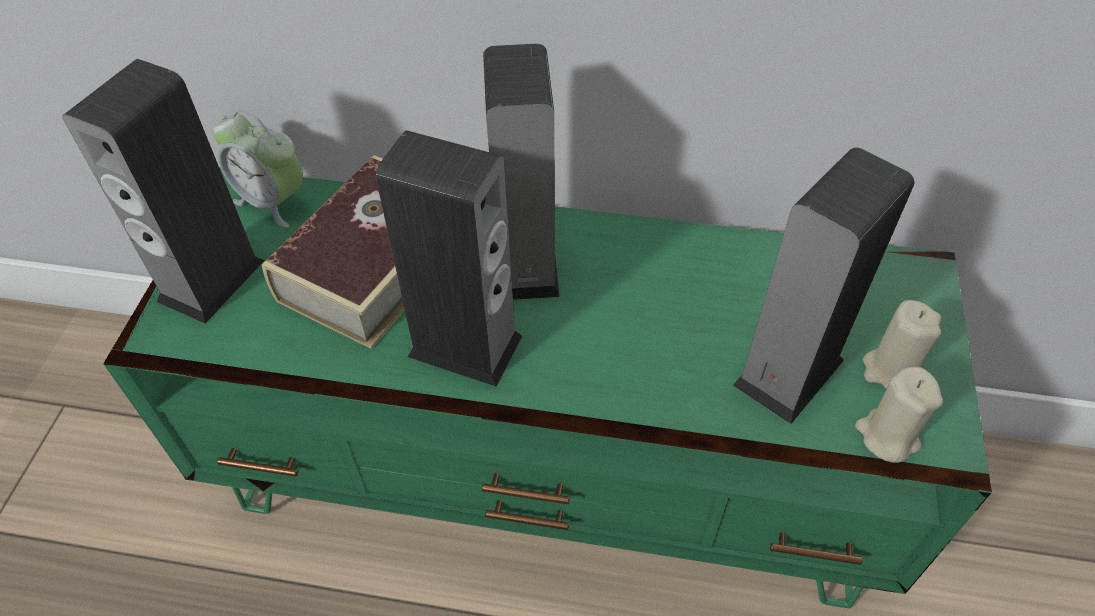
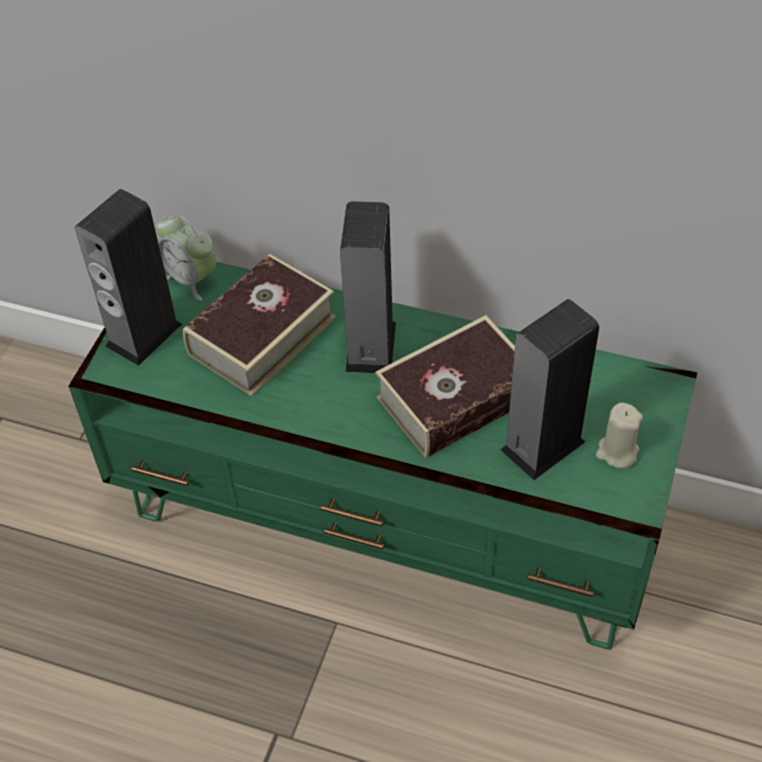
camera: 10 degrees right, 0 degrees up
(465, 346) = (317, 401): speaker -> none
(655, 320) = (456, 398): none -> book
(887, 436) = (598, 496): beige candle -> none

